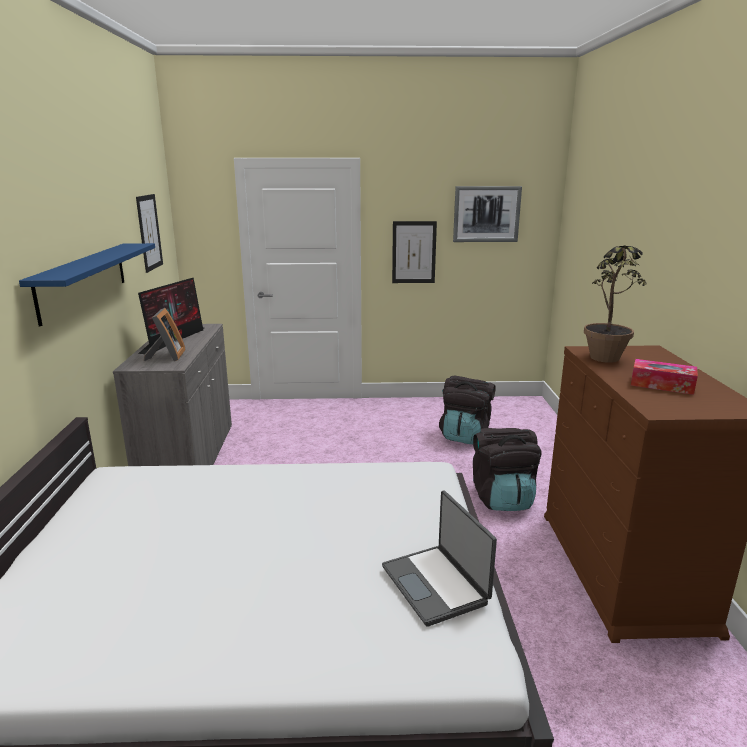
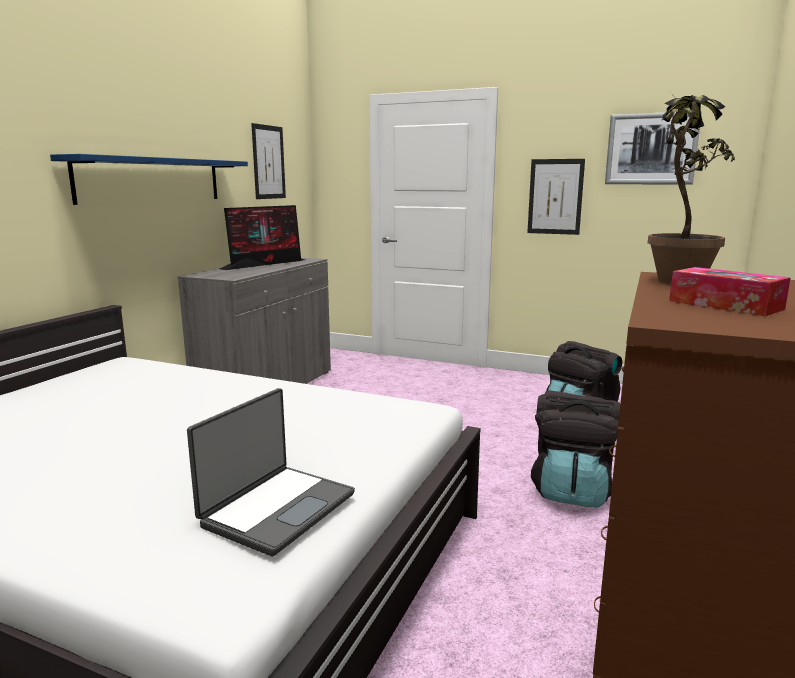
camera: 25 degrees right, 5 degrees down
(167, 356) = (237, 272): picture frame -> none
(436, 584) = (277, 509): laptop -> laptop turned 150 degrees counterclockwise

